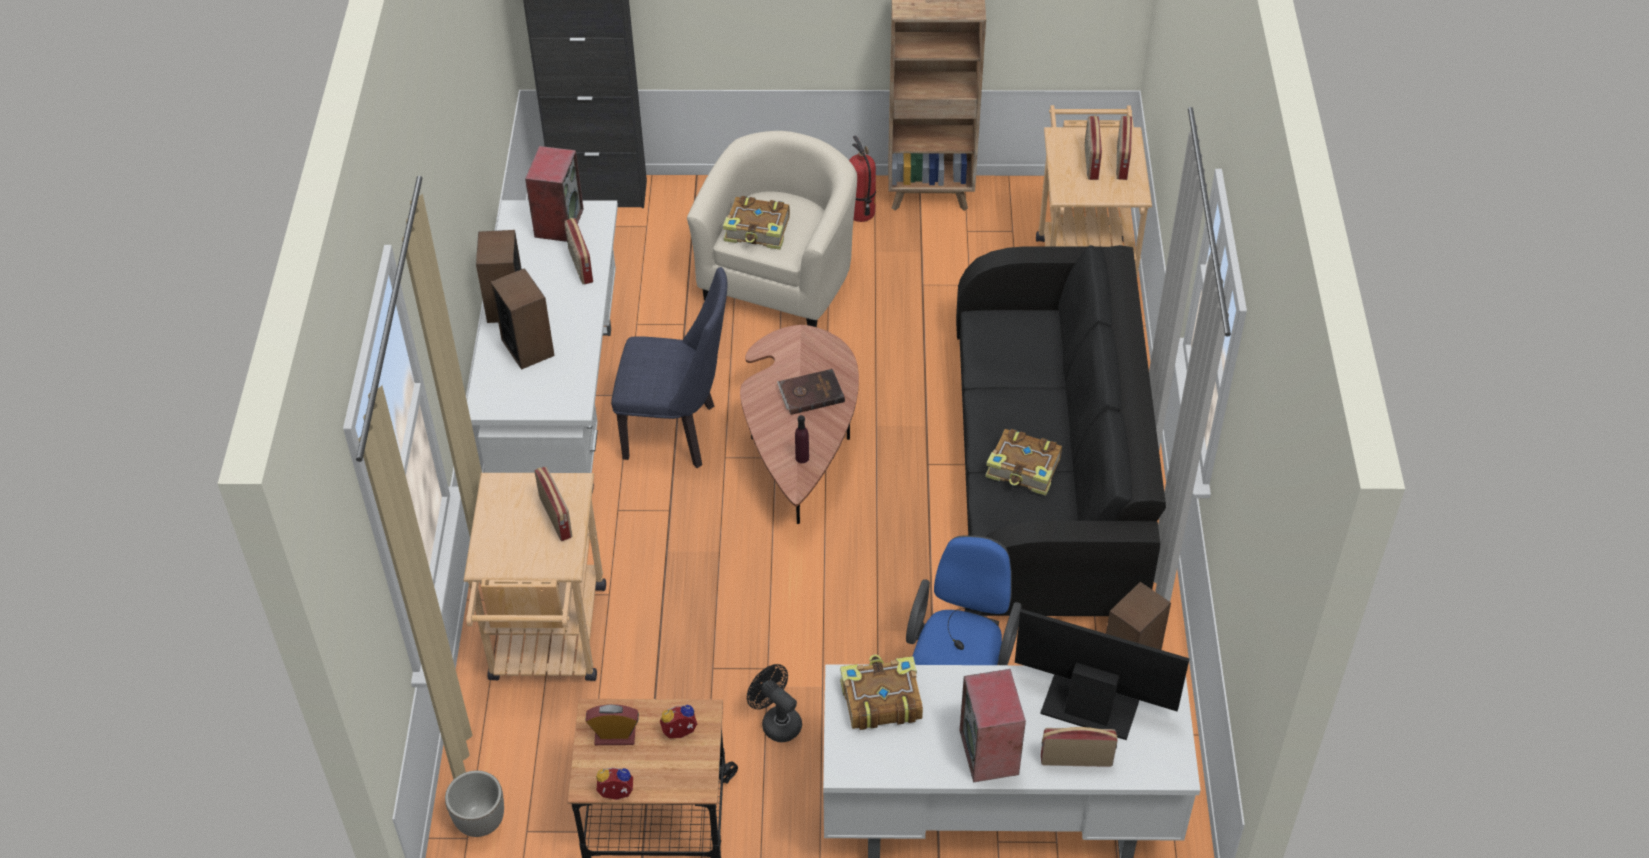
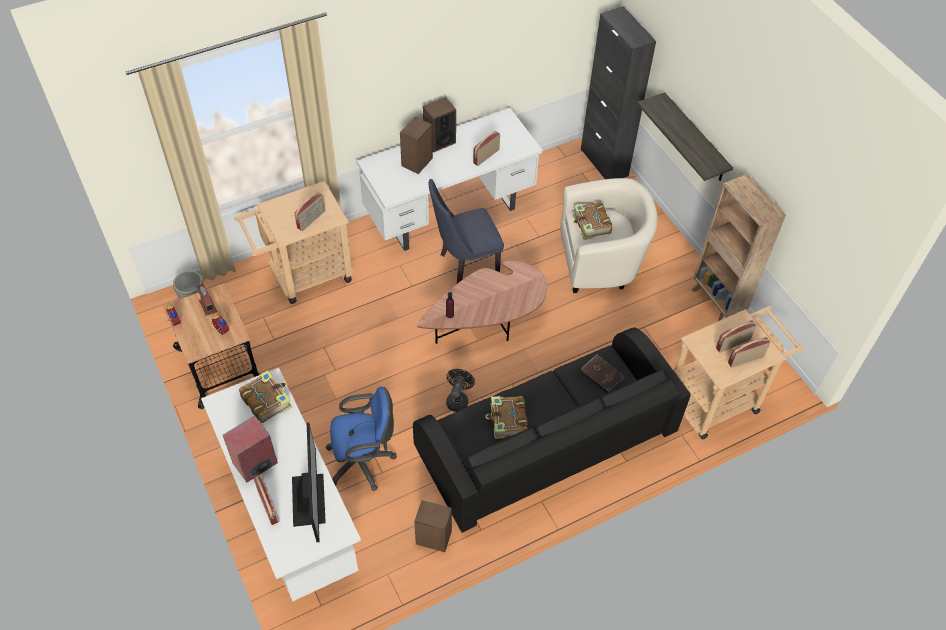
camera: 60 degrees right, 5 degrees up
(558, 222) = (510, 135): speaker -> none
(678, 433) = (464, 267): blue chair -> blue chair turned 90 degrees clockwise
(760, 25) = (695, 139): none -> shelf
(776, 722) = (304, 388): black fan -> black fan (458, 399)
(810, 393) = (497, 299): brown book -> brown book (601, 374)
(860, 213) = (677, 276): fire extinguisher -> none

